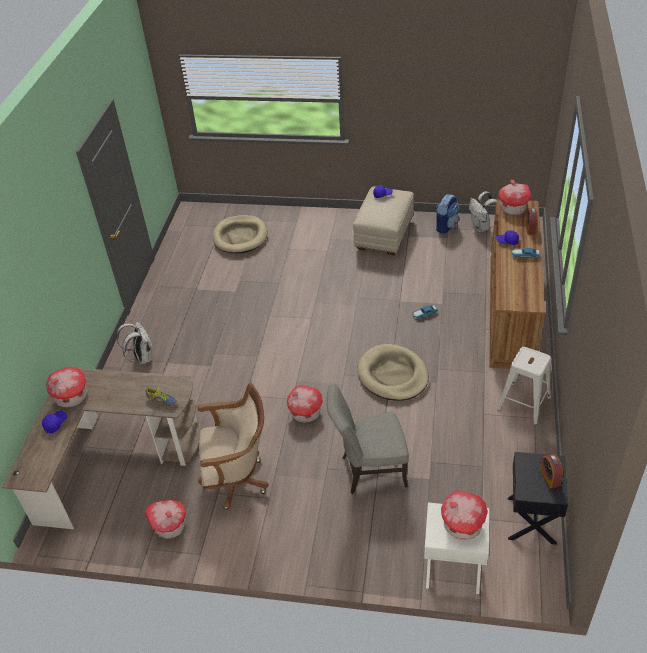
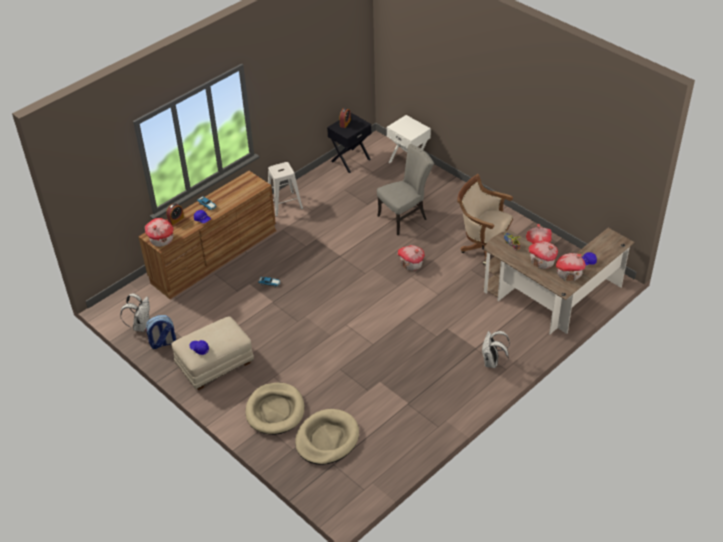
camera: 145 degrees left, 0 degrees up
(369, 471) = (405, 217): grey chair -> grey chair turned 60 degrees counterclockwise
(393, 375) = (336, 257): beige dog bed -> beige dog bed (275, 410)
(462, 525) = (406, 127): toy house -> toy house (542, 262)

